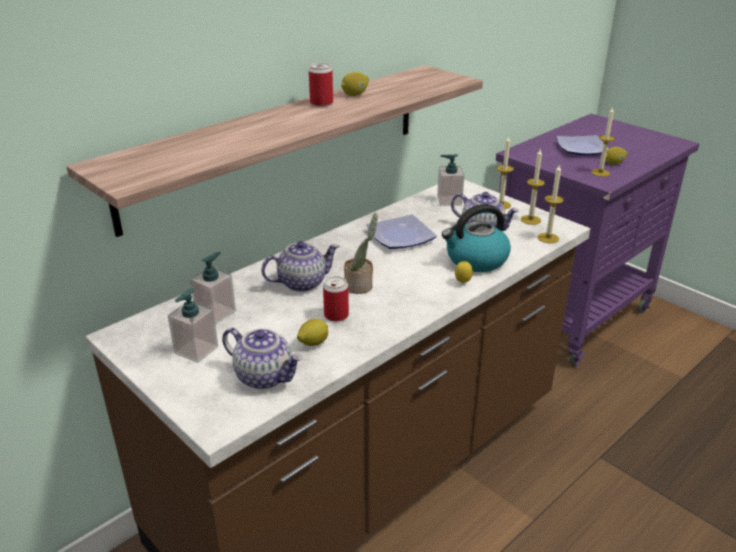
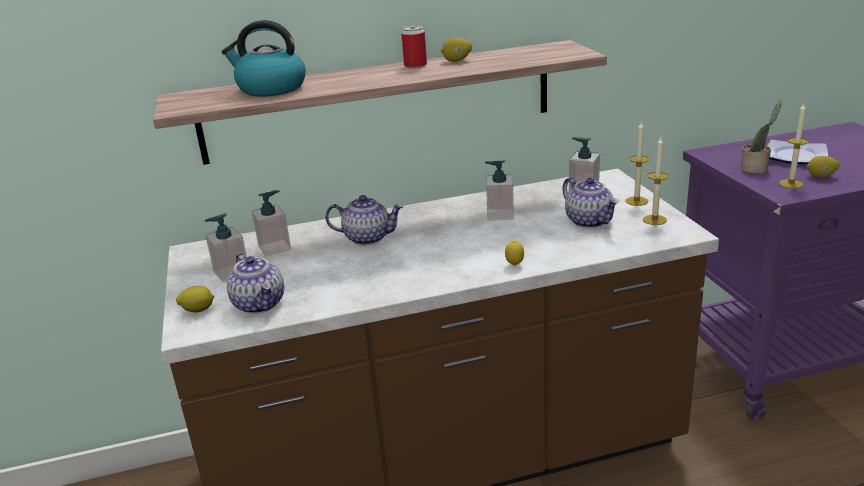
camera: 30 degrees right, 5 degrees down
(313, 343) = (324, 287): lemon -> lemon (198, 310)
(336, 315) = (367, 269): can -> none
(360, 286) = (415, 250): potted plant -> potted plant (756, 169)
(402, 236) = (500, 214): plate -> soap dispenser
(476, 260) = (551, 247): kettle -> kettle (270, 89)
(548, 238) = (655, 240): candle -> none

